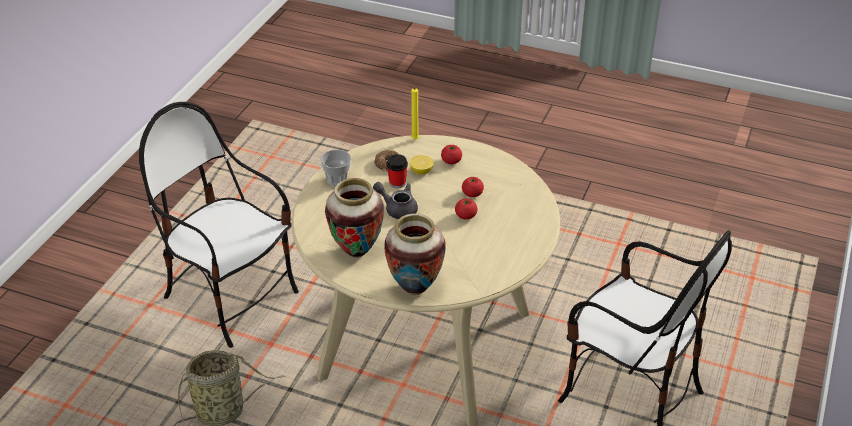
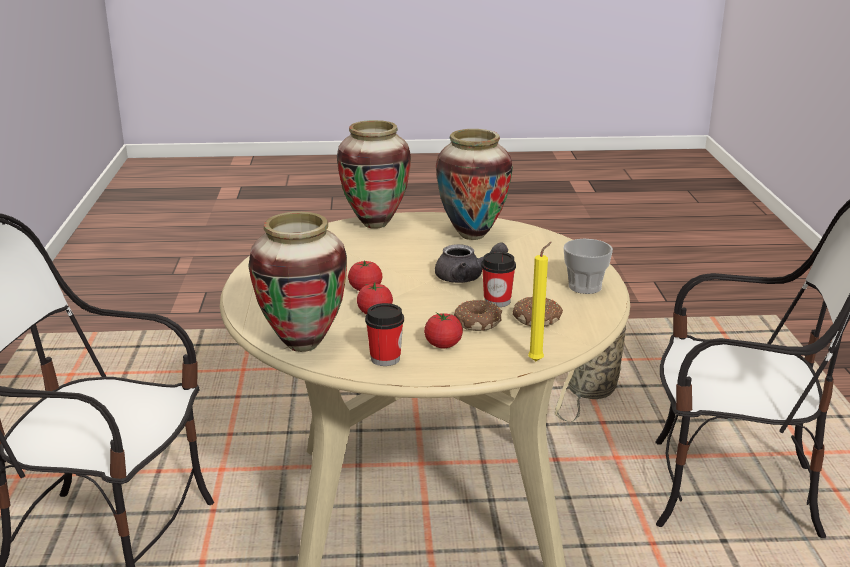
camera: 155 degrees right, 15 degrees down
(421, 171) = (477, 322): lemon -> donut
(486, 161) = (385, 358): none -> cup
(523, 182) = (303, 344): none -> vase

